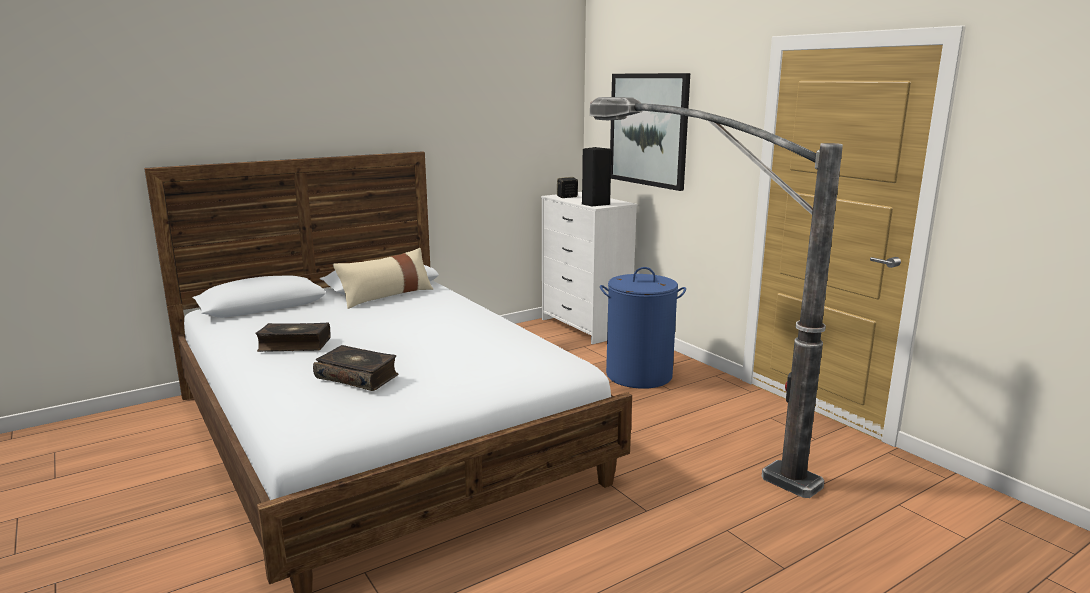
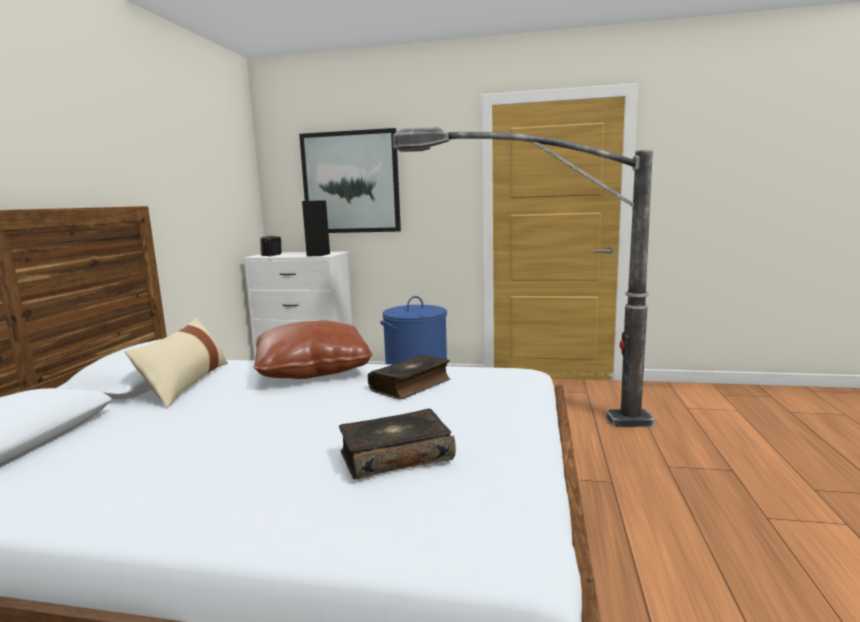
camera: 45 degrees left, 5 degrees down
(294, 345) = (202, 466): book -> book (411, 385)
(459, 311) = (312, 370): none -> brown pillow

